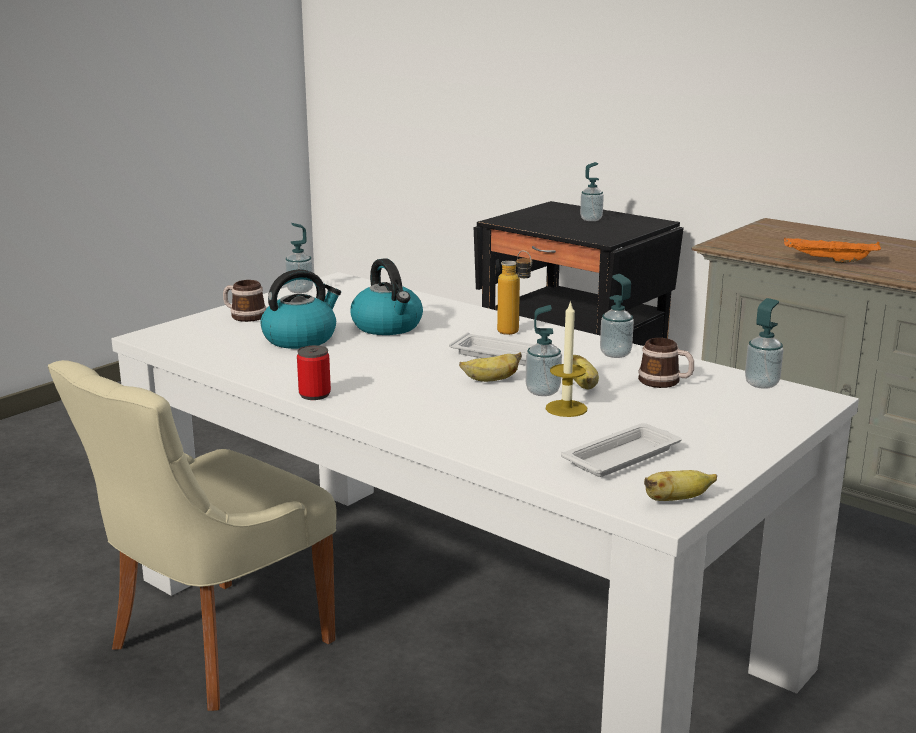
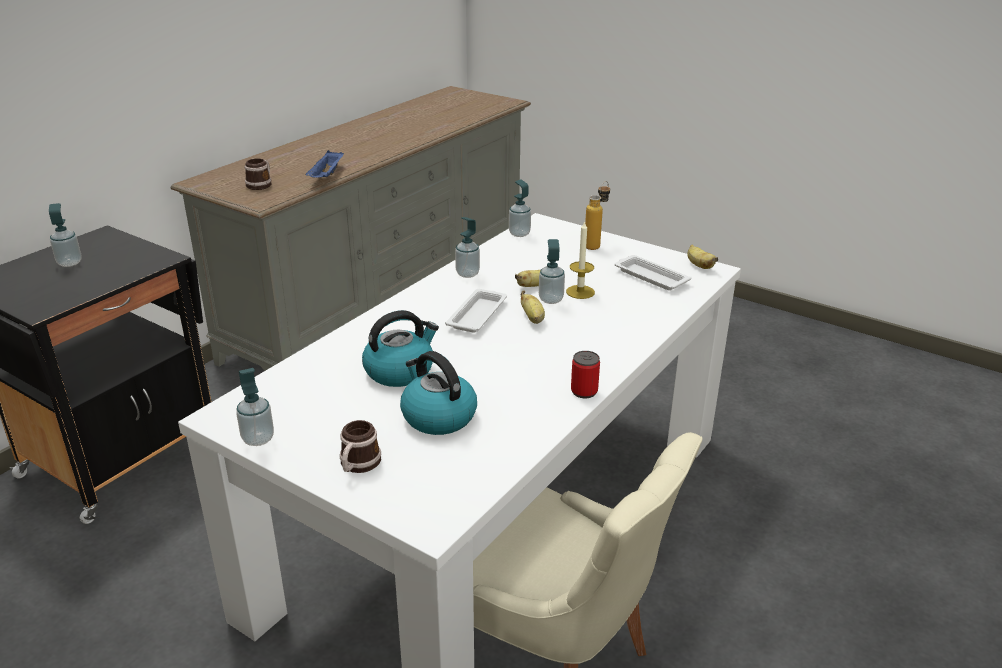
camera: 95 degrees left, 10 degrees up
(514, 334) = (421, 311): bottle -> bottle (595, 245)
(665, 382) = (522, 260): mug -> mug (261, 184)
(828, 261) = (327, 176): orange tray -> blue tray

